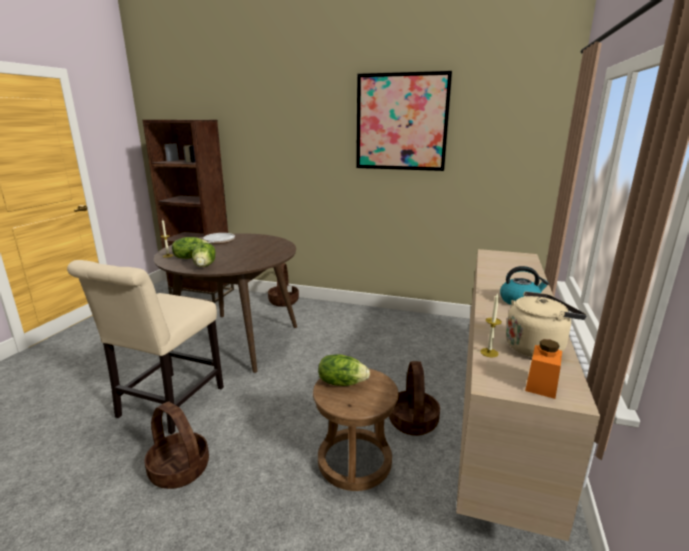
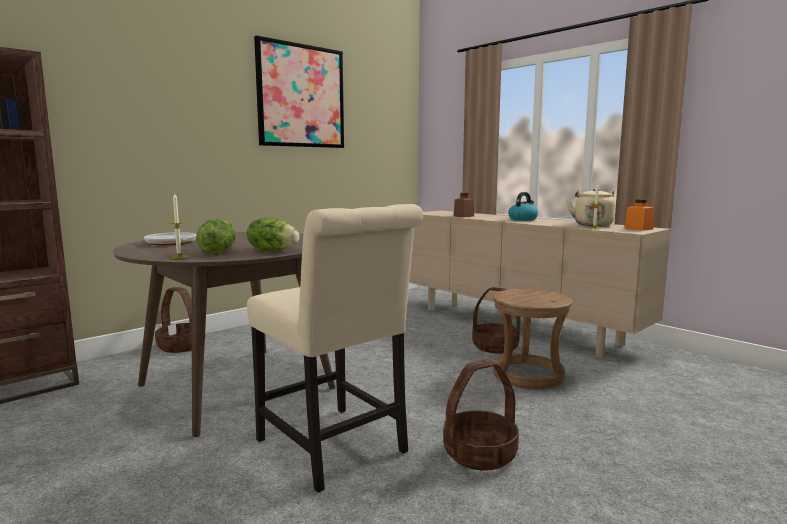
camera: 60 degrees left, 10 degrees down
(342, 382) = (518, 298): lettuce -> none
(494, 272) = (463, 216): none -> brown jar

